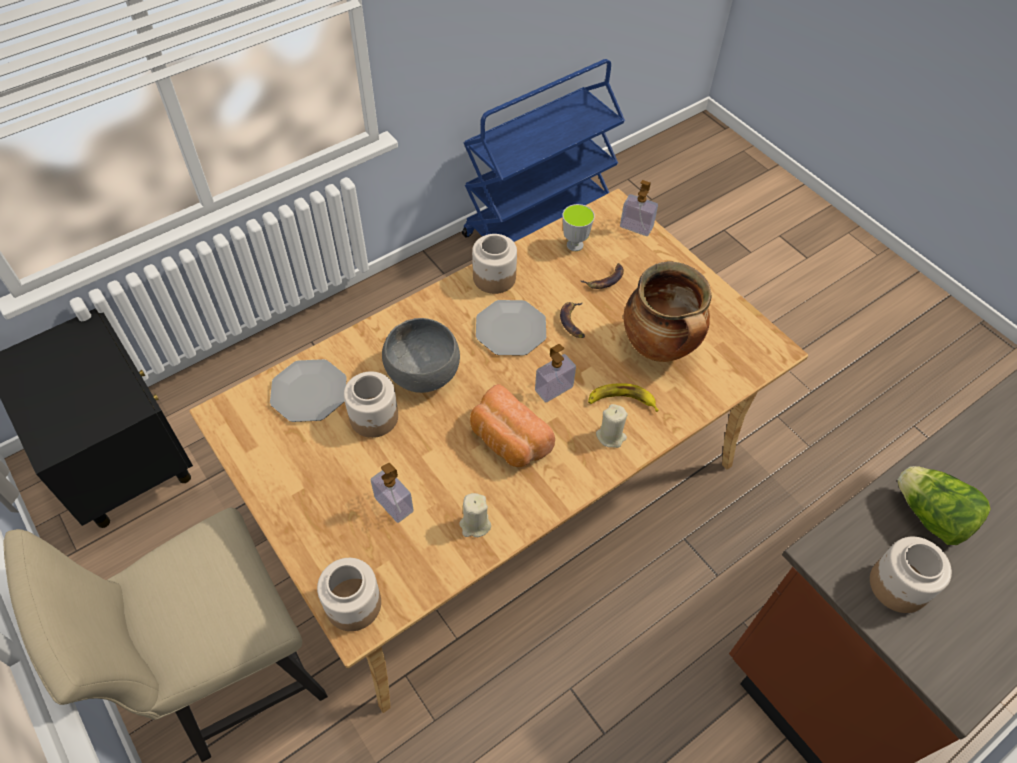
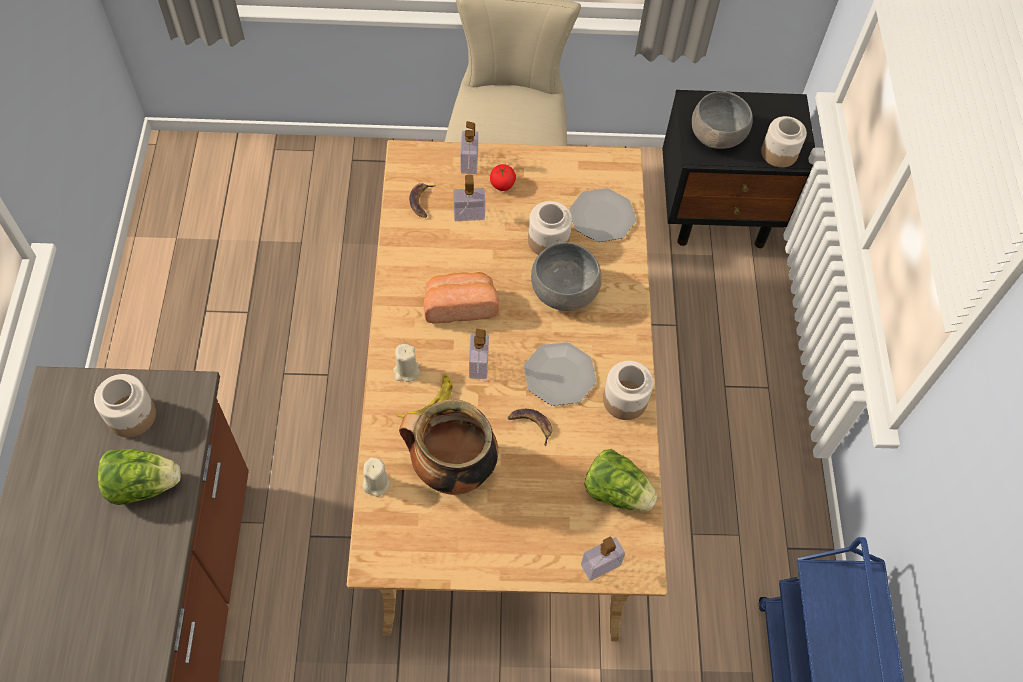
camera: 125 degrees right, 5 degrees up
(94, 403) = (716, 136): none -> grey bowl
(321, 552) = (469, 162): none -> soap dispenser
(330, 500) = (502, 184): none -> tomato
(353, 605) = (420, 160): jar -> jar (778, 153)
(475, 524) = (415, 247): beige candle -> beige candle (376, 483)
(575, 245) = (616, 492): cup -> lettuce
(605, 279) = (557, 485): banana -> banana (421, 202)

